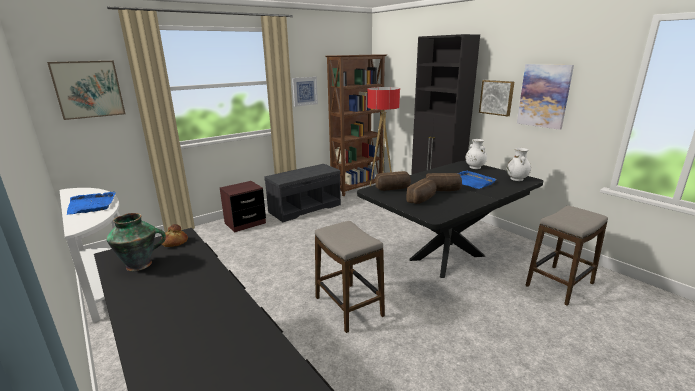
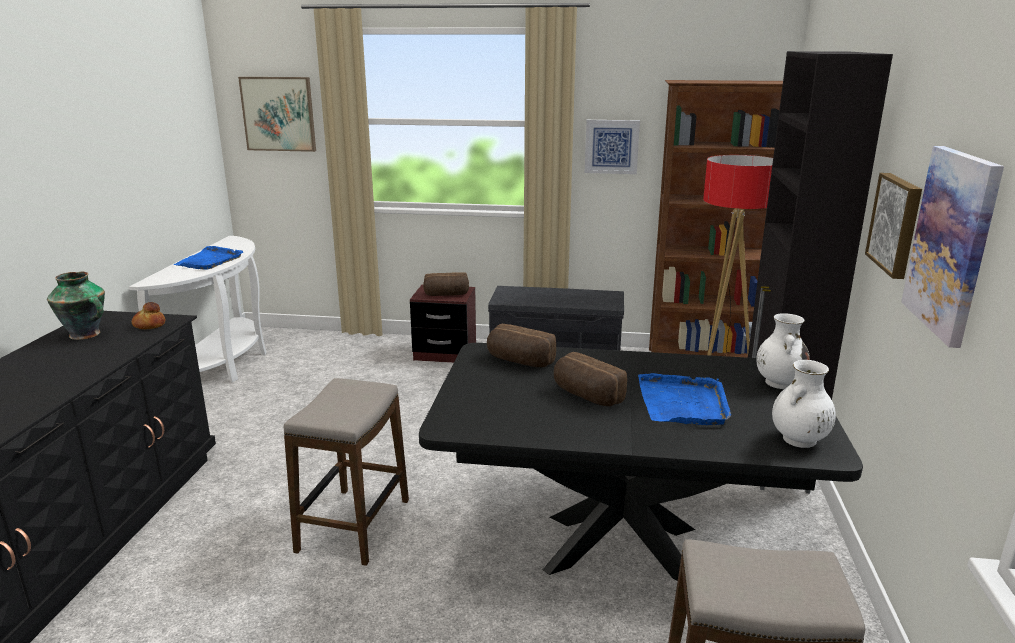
camera: 45 degrees right, 0 degrees up
(422, 199) = (512, 395): bread -> bread (446, 294)

